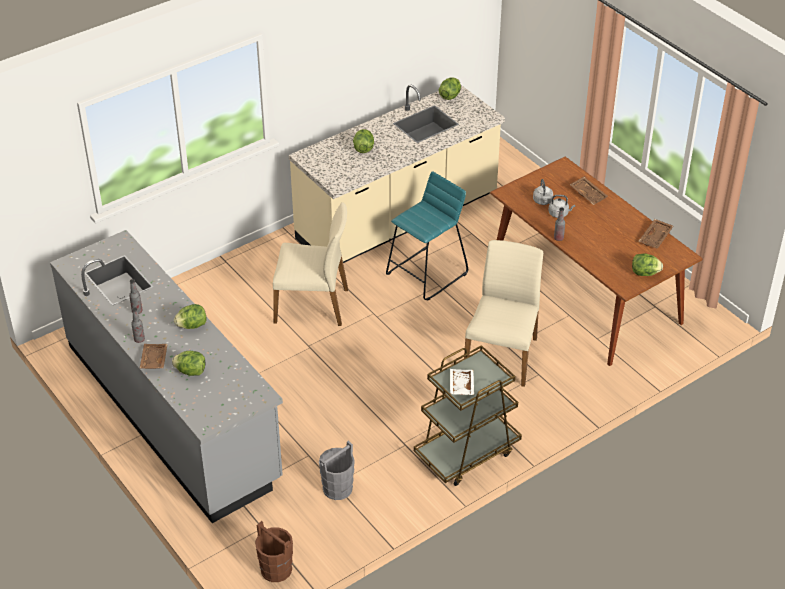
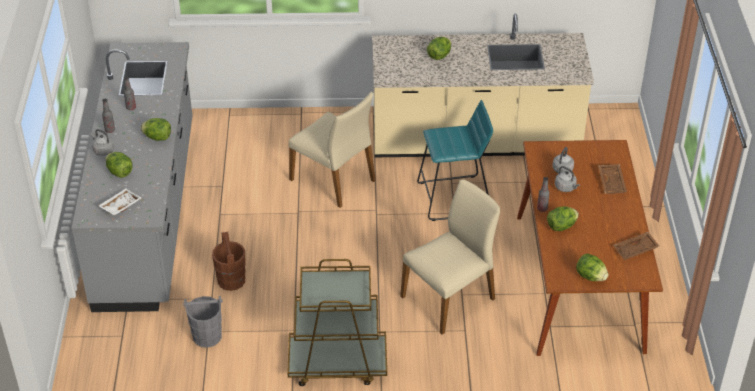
camera: 35 degrees right, 0 degrees up
(153, 360) = (103, 150): brown tray -> grey kettle
(276, 569) = (100, 373): brown bucket -> brown bucket (231, 280)
(450, 96) = (563, 41): lettuce -> lettuce (561, 226)
(460, 386) = (320, 291): white tray -> white tray (120, 205)

